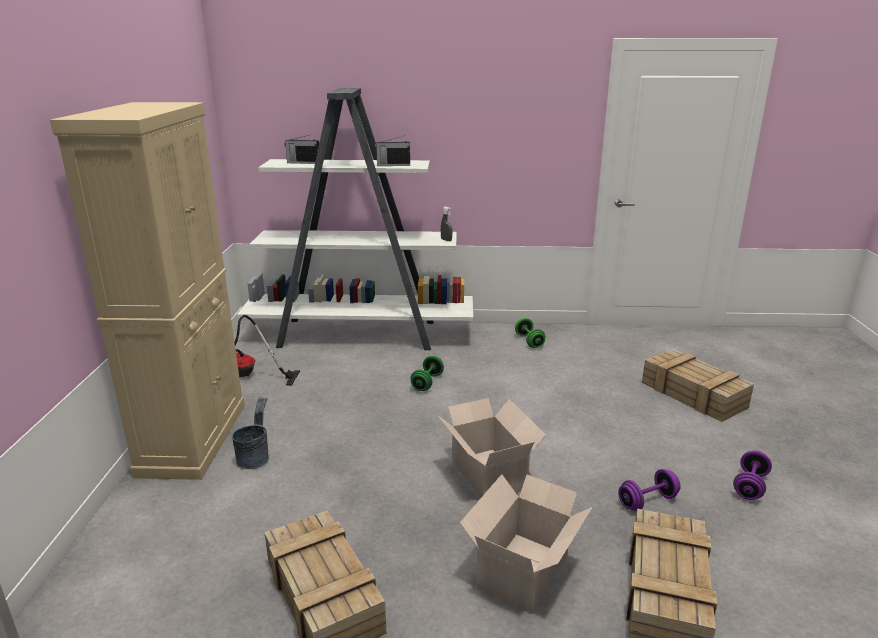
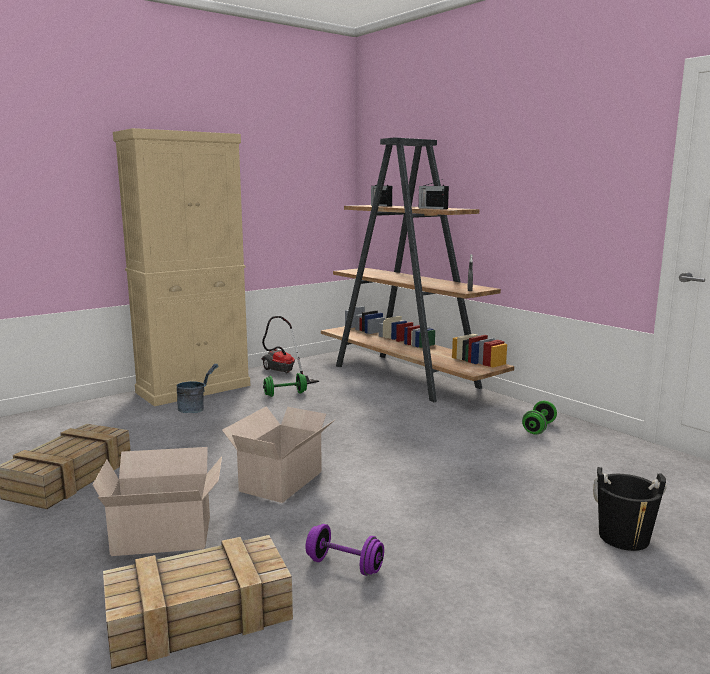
camera: 50 degrees right, 10 degrees down
(360, 334) = (407, 377): white bookcase -> brown bookcase
(427, 382) = (380, 418): green dumbbell -> green dumbbell (285, 394)
(695, 395) = (623, 537): crate -> black bucket
(750, 486) = (475, 626): purple dumbbell -> none

